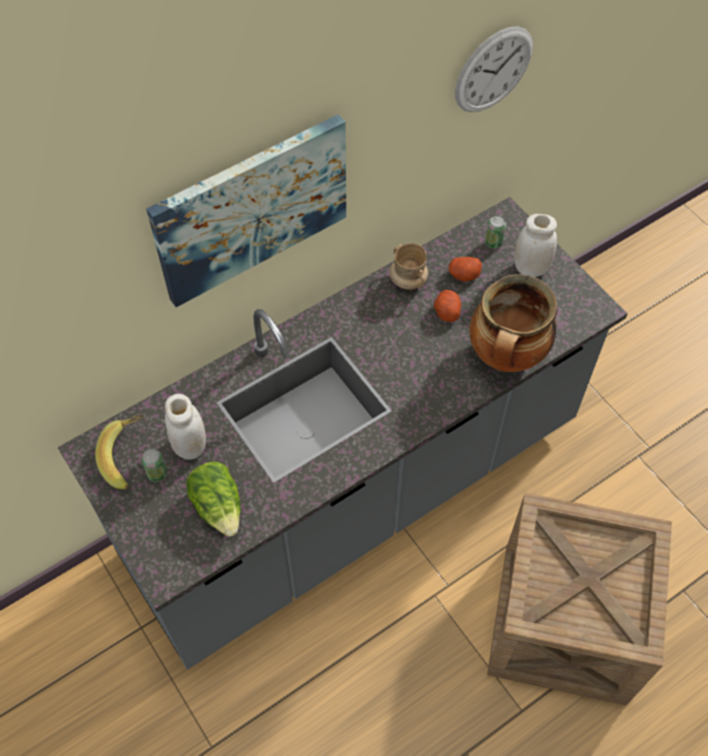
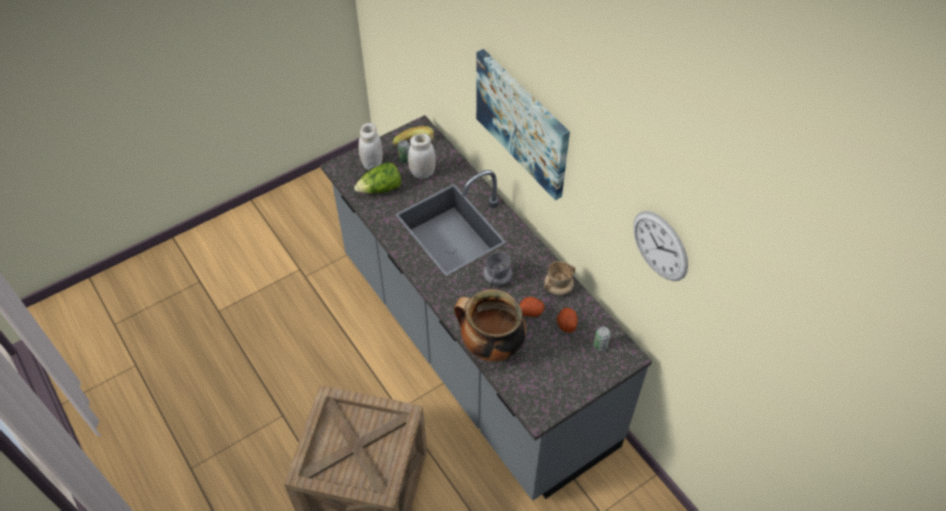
camera: 90 degrees right, 5 degrees down
(394, 348) = (497, 278): none -> grey mug
(530, 268) = (576, 370): white jar -> white jar (372, 164)

